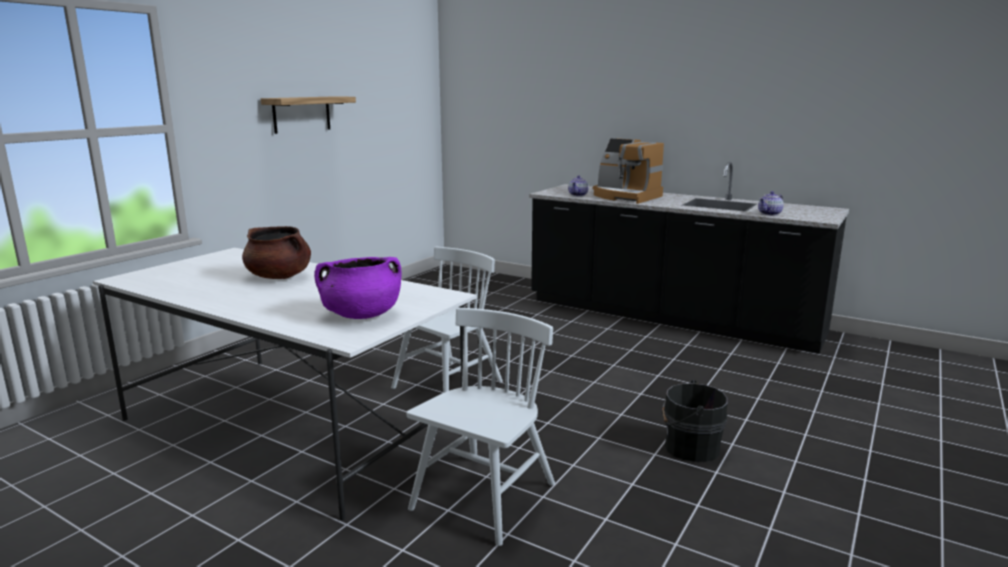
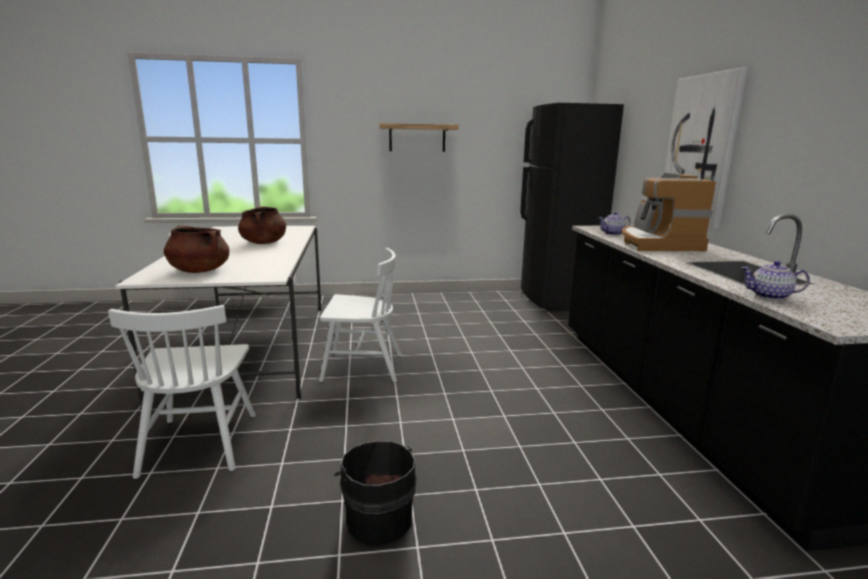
camera: 50 degrees right, 0 degrees up
(361, 315) = (199, 271): purple cooking pot -> brown cooking pot
(456, 277) = (557, 300): none -> black fridge
(484, 497) = (199, 443): white chair -> white chair turned 90 degrees clockwise
(615, 117) = (701, 150): none -> picture

